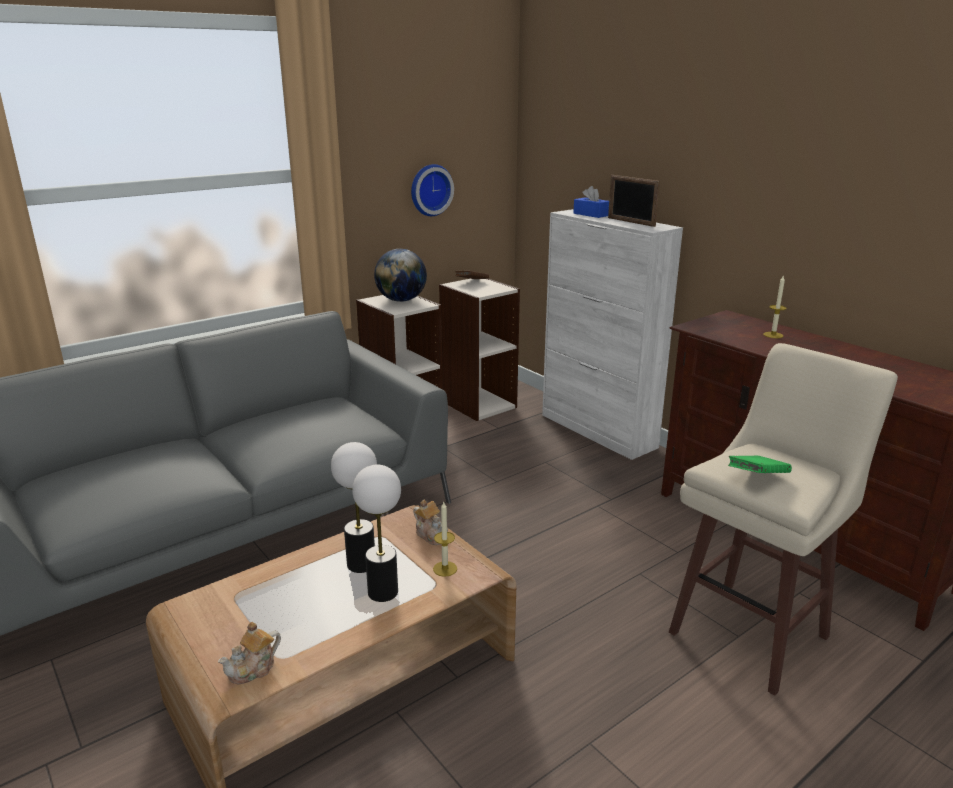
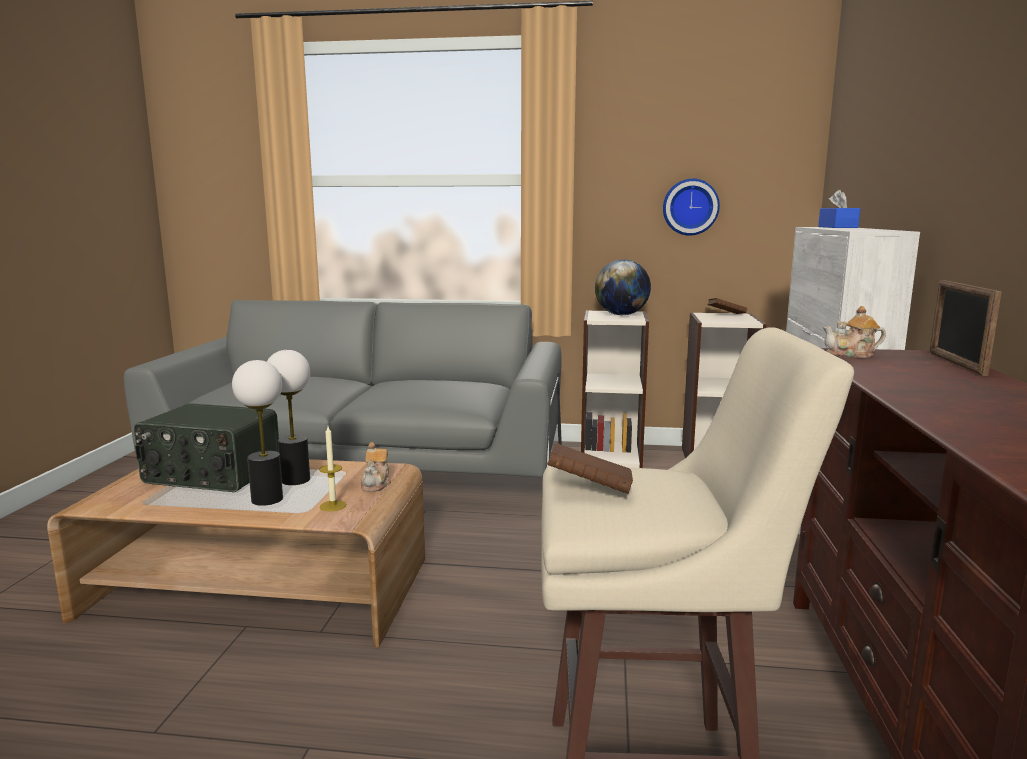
camera: 45 degrees right, 10 degrees down
(253, 669) = (120, 500): teapot -> teapot (851, 355)
(273, 600) = (211, 475): none -> radio
(630, 222) = (861, 229): picture frame -> picture frame (956, 363)
(757, 478) = (589, 490): green book -> brown book
(773, 335) = (943, 374): candle -> none

